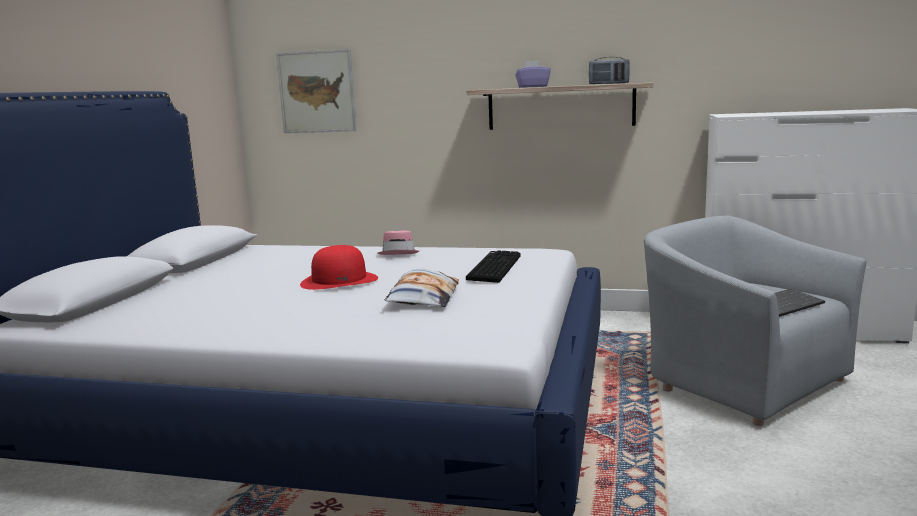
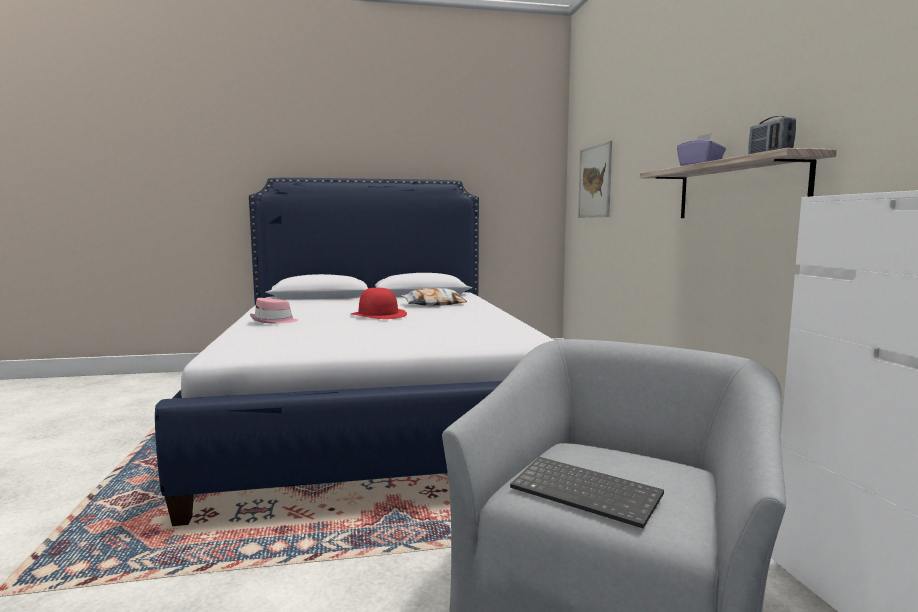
camera: 65 degrees right, 5 degrees down
(399, 253) = (477, 315): pink hat -> pink hat (274, 321)
(423, 298) = (338, 330): pillow -> pillow (434, 304)
(493, 267) = (447, 334): keyboard -> none

